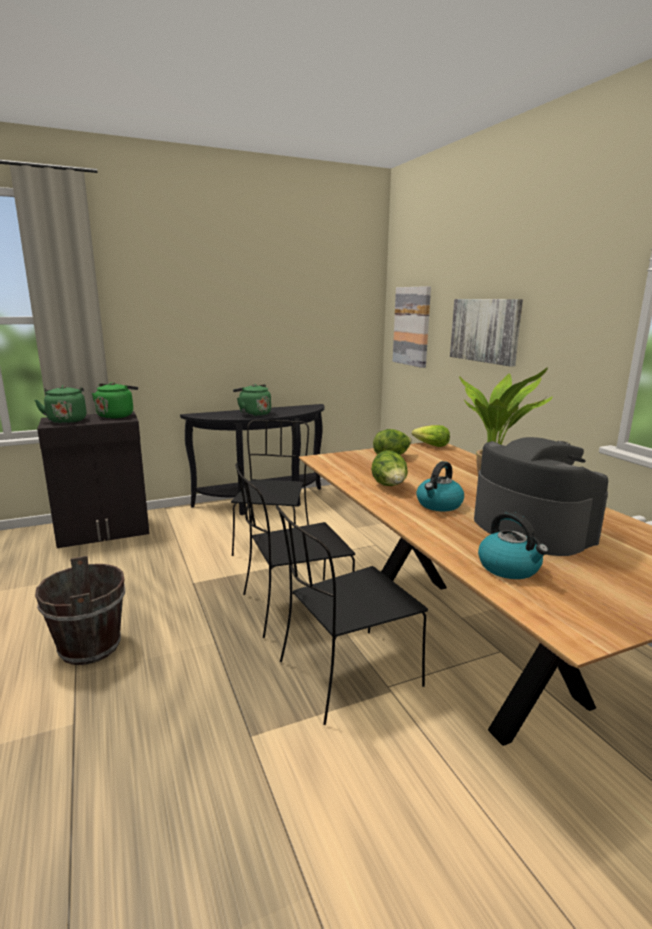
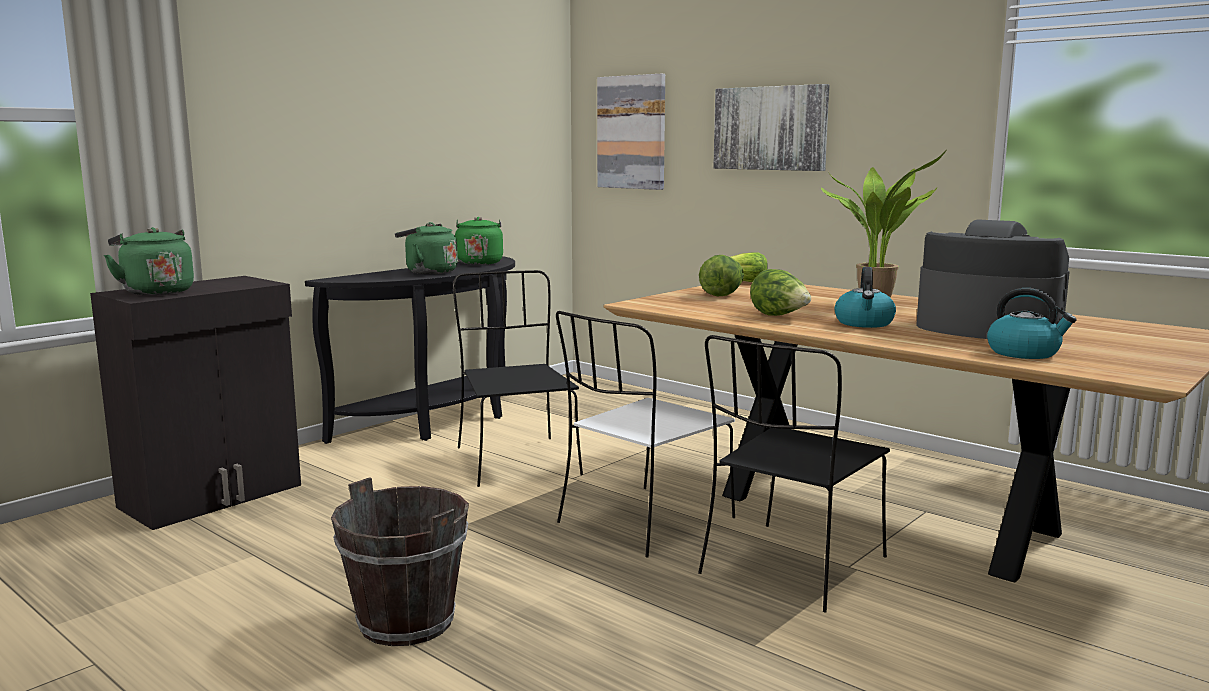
camera: 25 degrees left, 5 degrees down
(117, 415) = (232, 281): green kettle -> green kettle (478, 262)
(293, 607) = (643, 522): black chair -> white chair

